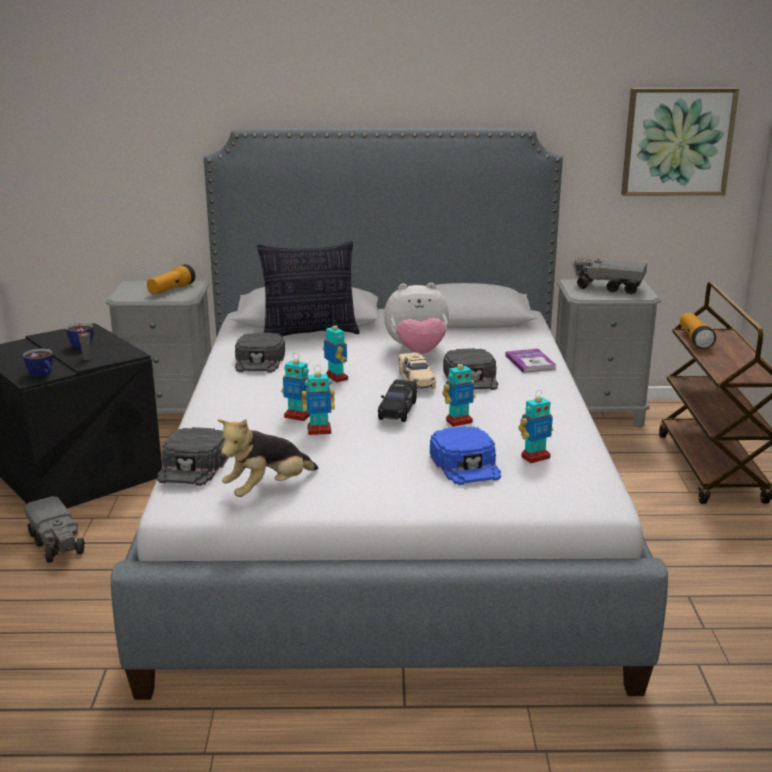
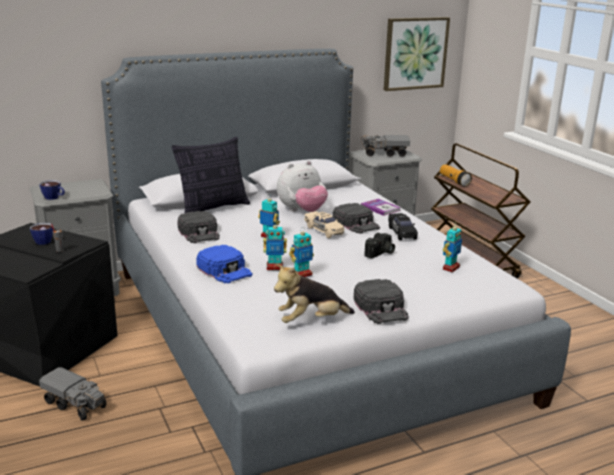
camera: 25 degrees left, 0 degrees up
(42, 375) = (35, 269): cup -> cup (54, 198)
(171, 289) = (82, 188): flashlight -> none
(194, 465) = (242, 315): black cap -> black cap (381, 307)
(268, 489) = (311, 321): plush toy -> plush toy turned 45 degrees clockwise
(398, 410) = (335, 252): black toy car -> black toy car (402, 233)
(459, 421) = (380, 253): toy robot -> camera
(466, 464) = (416, 280): blue cap -> blue cap (225, 270)

